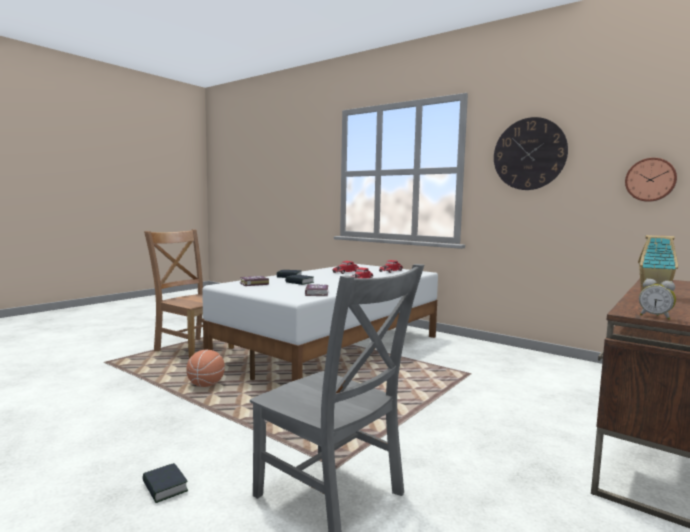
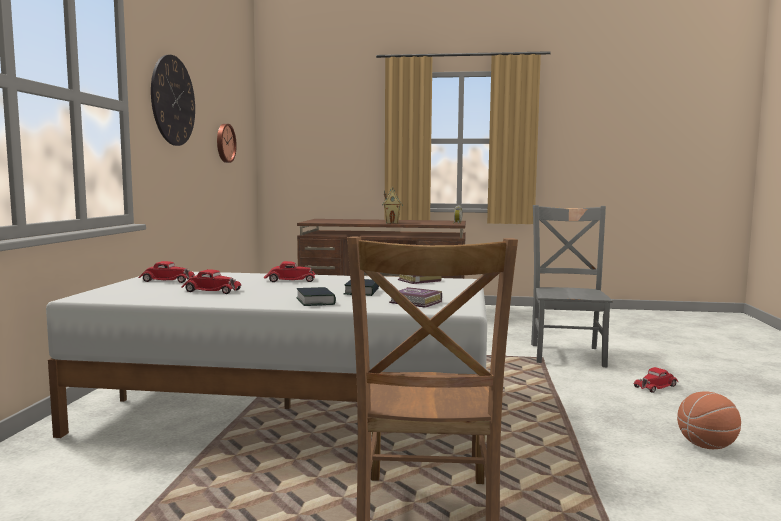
camera: 120 degrees left, 0 degrees up
(165, 487) = (656, 386): book -> red toy car
(206, 385) = (525, 436): basketball -> basketball (706, 446)

